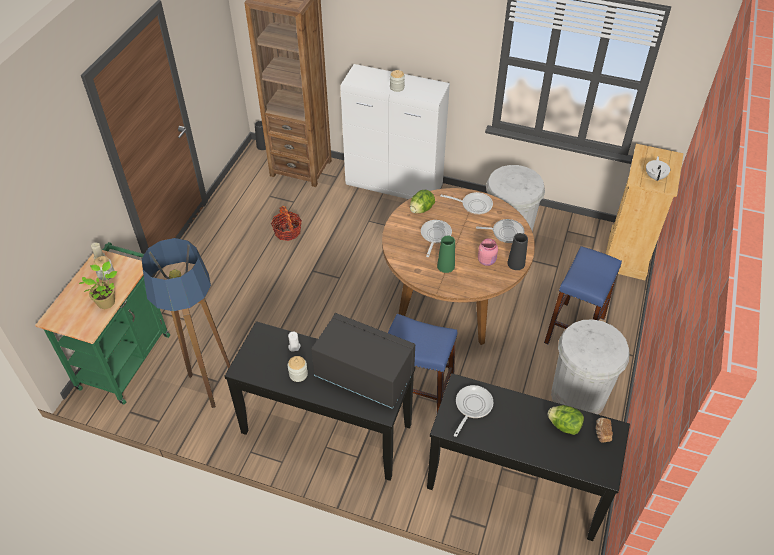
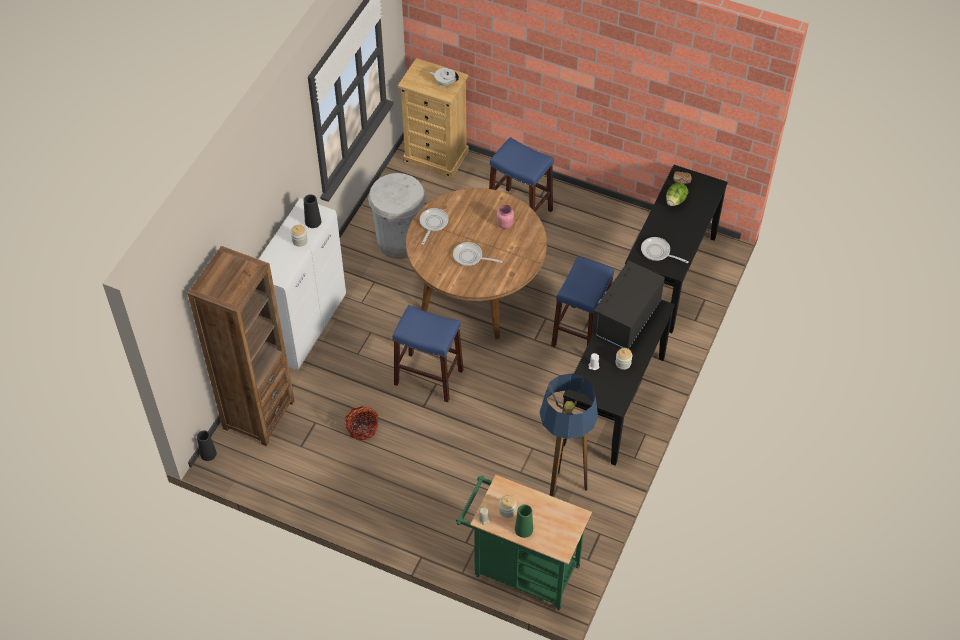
camera: 85 degrees left, 5 degrees up
(107, 301) = (543, 505): potted plant -> none
(346, 271) = (428, 377): none -> blue stool
(421, 209) = (433, 263): lettuce -> none
(445, 266) = (508, 253): green vase -> green vase (523, 529)
(505, 232) = (471, 206): frying pan -> none
(516, 263) = (510, 204): black vase -> black vase (313, 221)
(578, 396) = (589, 222): white trash can -> none

